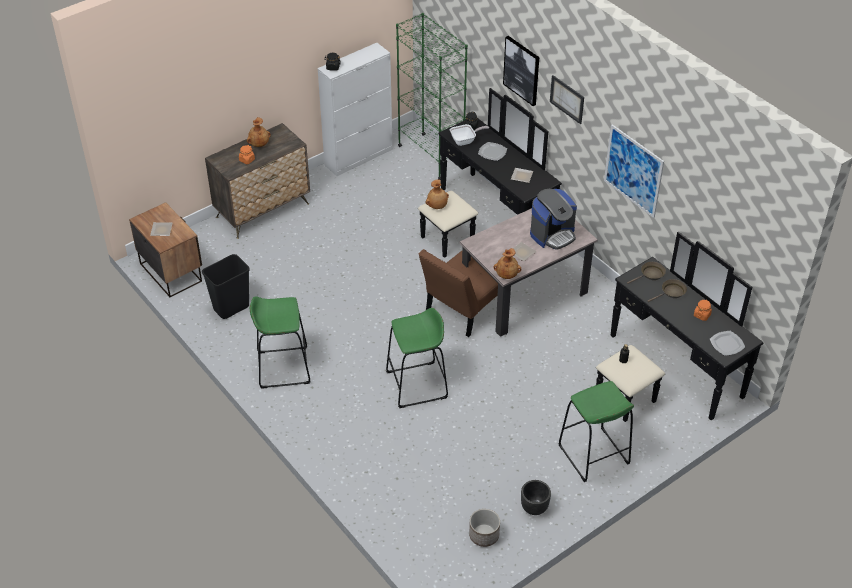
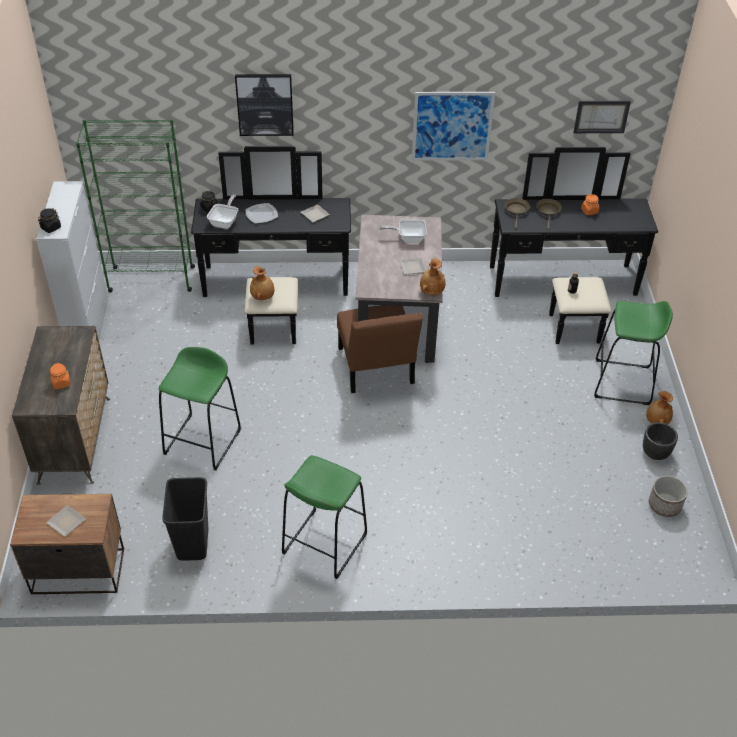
camera: 55 degrees left, 0 degrees up
(259, 144) = (47, 360): brown vase -> brown vase (656, 421)
(417, 385) = (442, 452): green stool -> green stool (203, 442)
(552, 234) = (408, 238): coffee machine -> frying pan
(567, 99) = (342, 100): picture -> picture (601, 116)
(726, 344) = (633, 216): plate -> none

